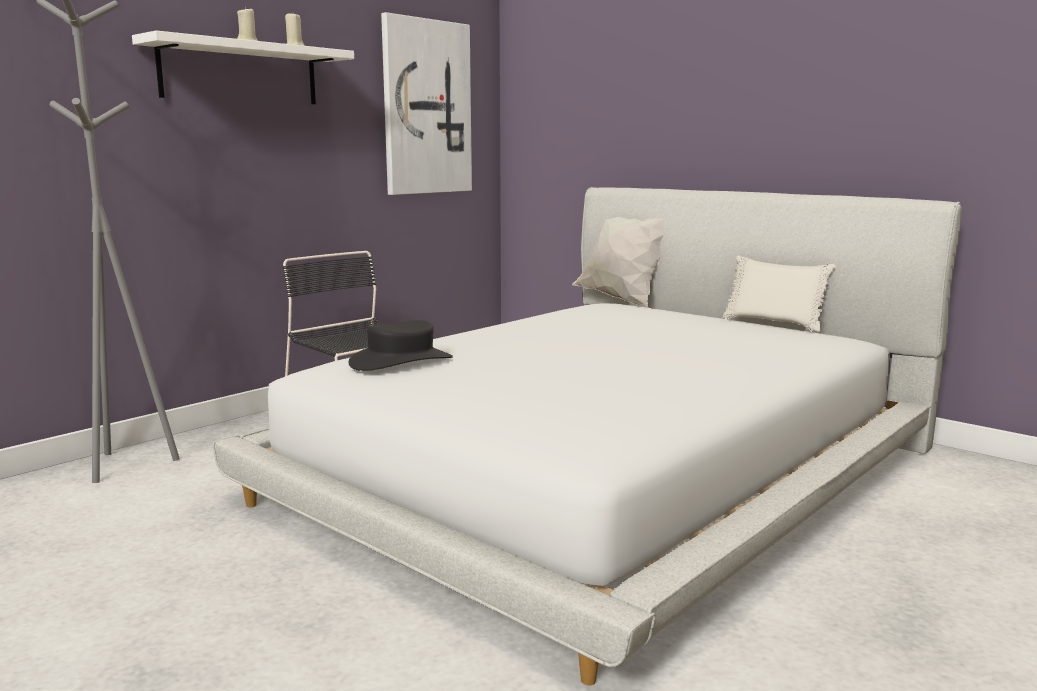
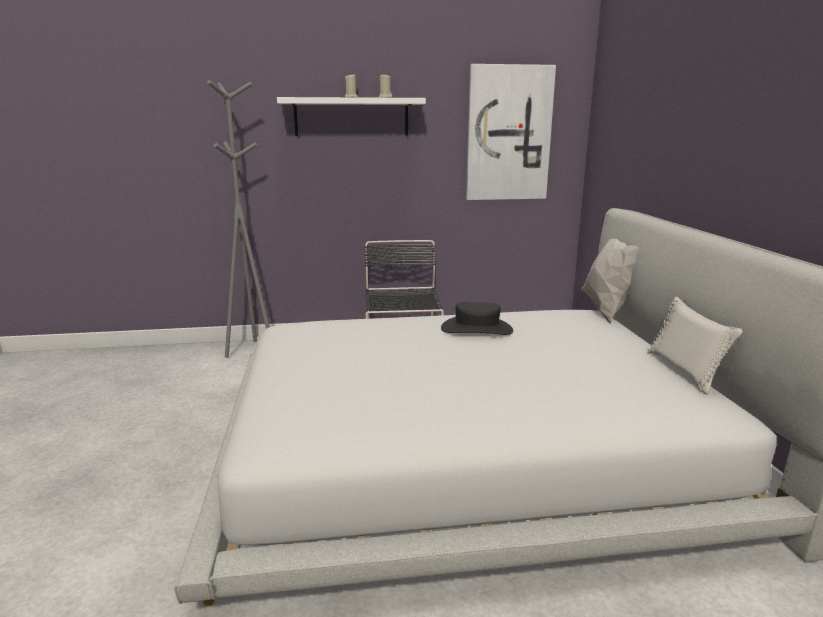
camera: 40 degrees right, 5 degrees up
(401, 361) = (327, 332): black hat -> black hat (476, 329)

